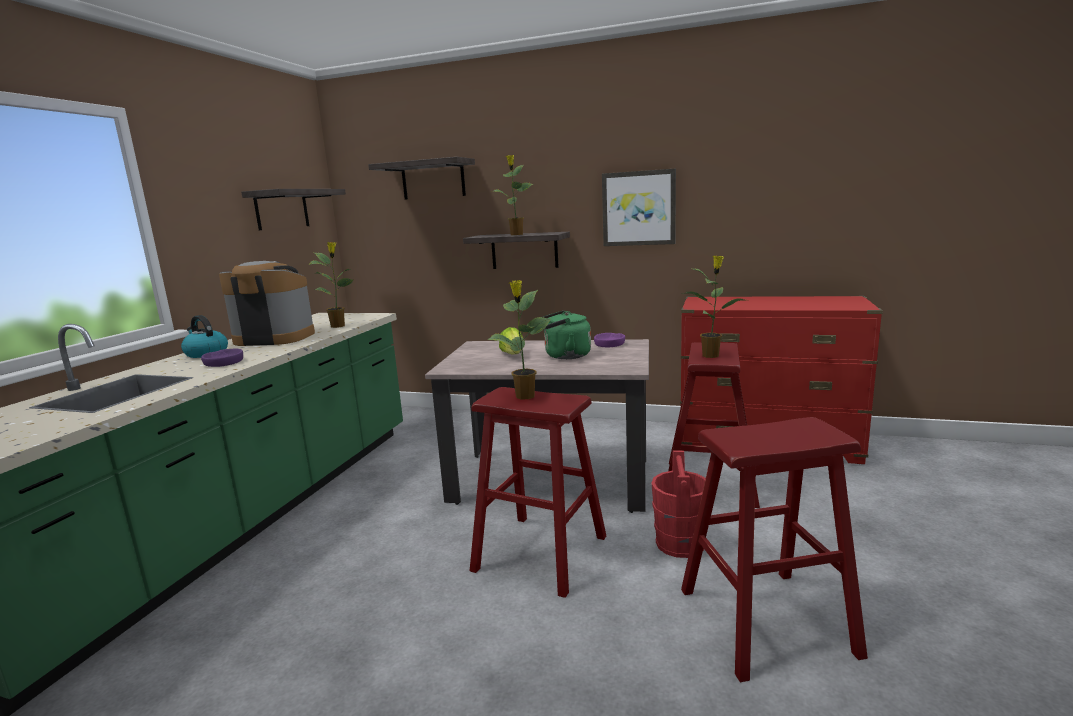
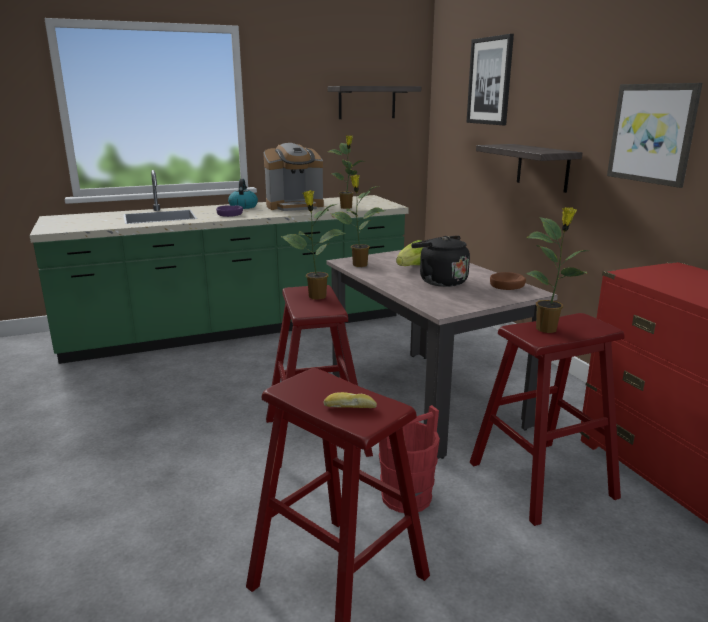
camera: 50 degrees right, 5 degrees up
(274, 338) = (294, 206): coffee machine -> coffee machine turned 105 degrees clockwise
(433, 180) = (490, 81): shelf -> picture
(516, 234) = (521, 148): potted plant -> potted plant (359, 265)
(564, 356) = (440, 281): green kettle -> black kettle
(609, 344) = (507, 286): purple bowl -> brown bowl
(797, 434) = (350, 407): none -> bread

